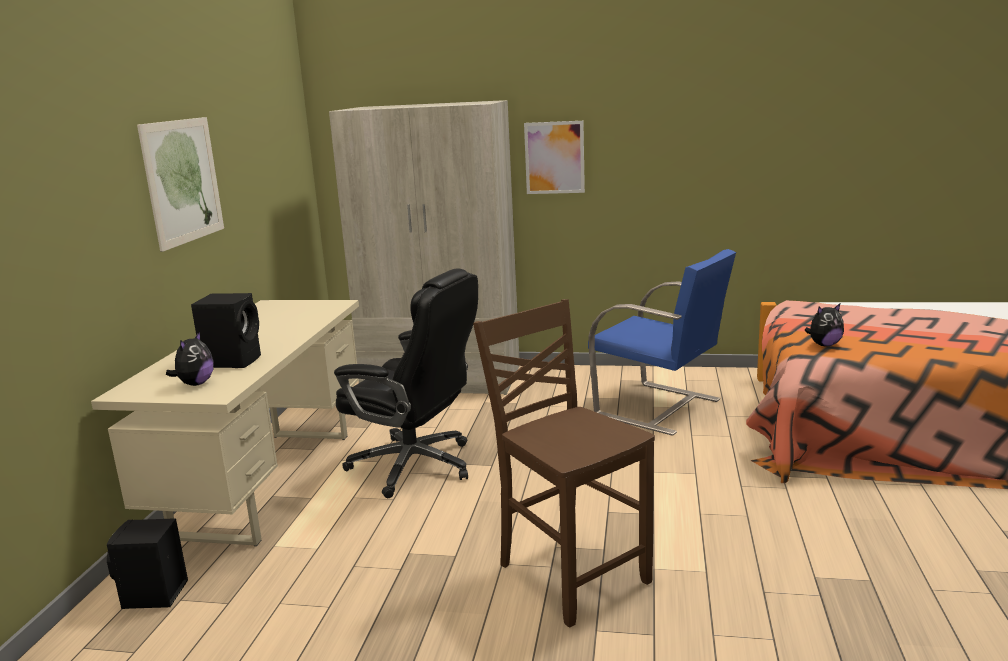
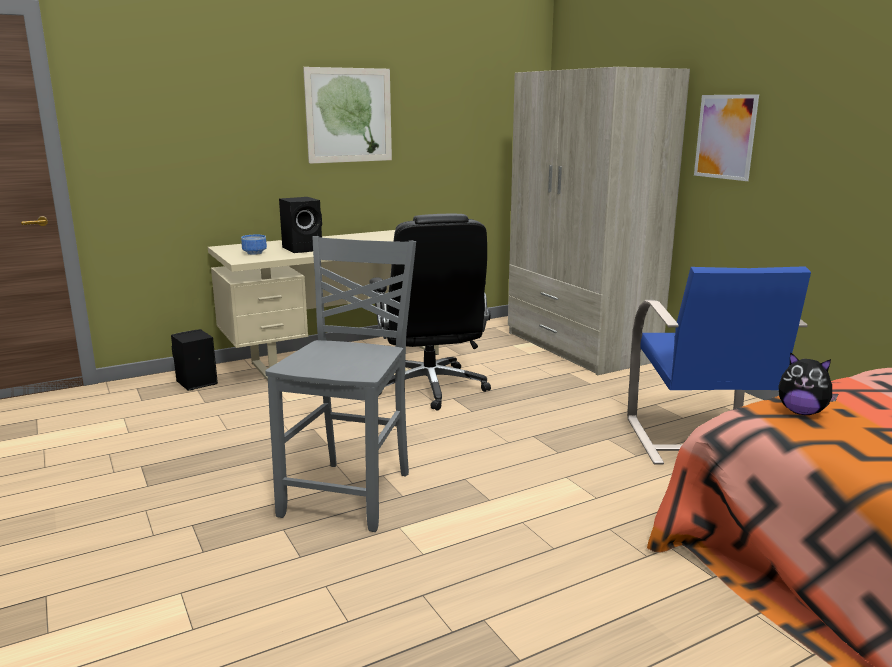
camera: 50 degrees right, 0 degrees up
(195, 384) = (255, 253): plush toy -> bowl
(570, 573) = (351, 493): brown chair -> grey chair

